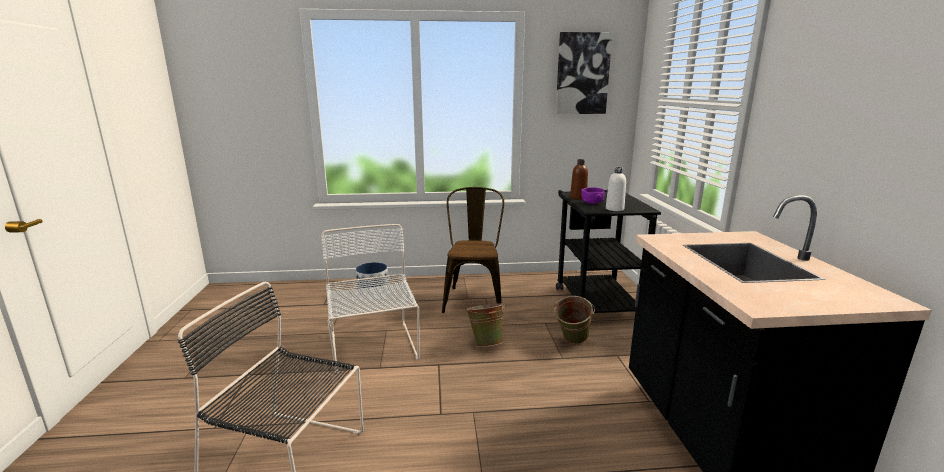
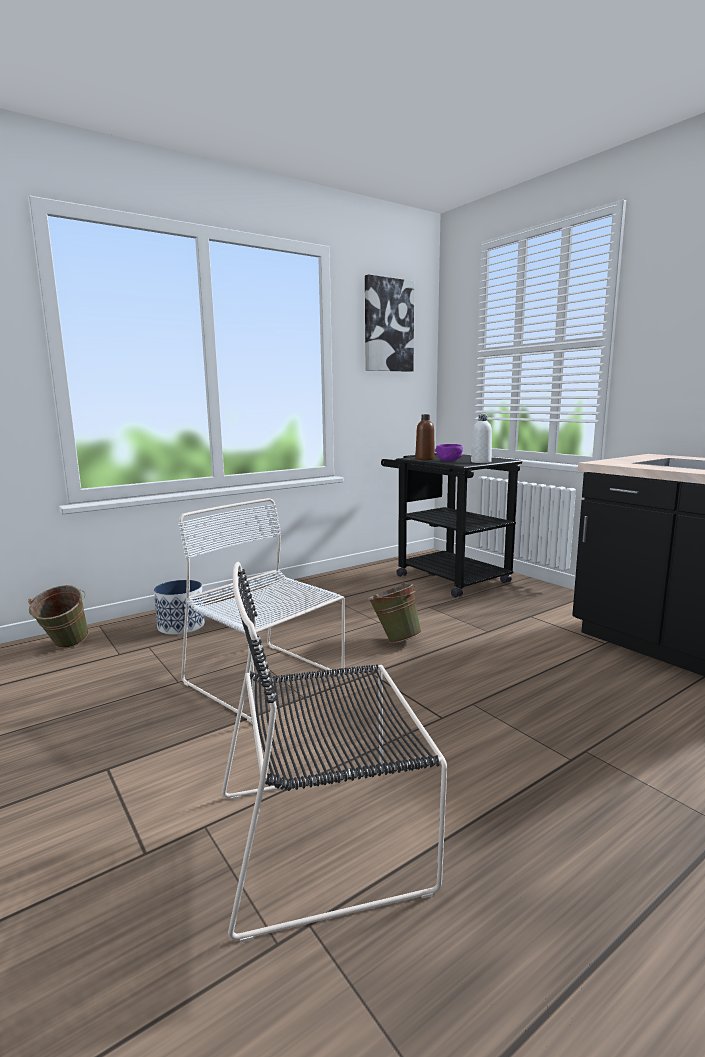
camera: 30 degrees left, 5 degrees down
(474, 297) = (321, 602): brown chair -> none
(571, 342) = (477, 616): green bucket -> green bucket (64, 647)

